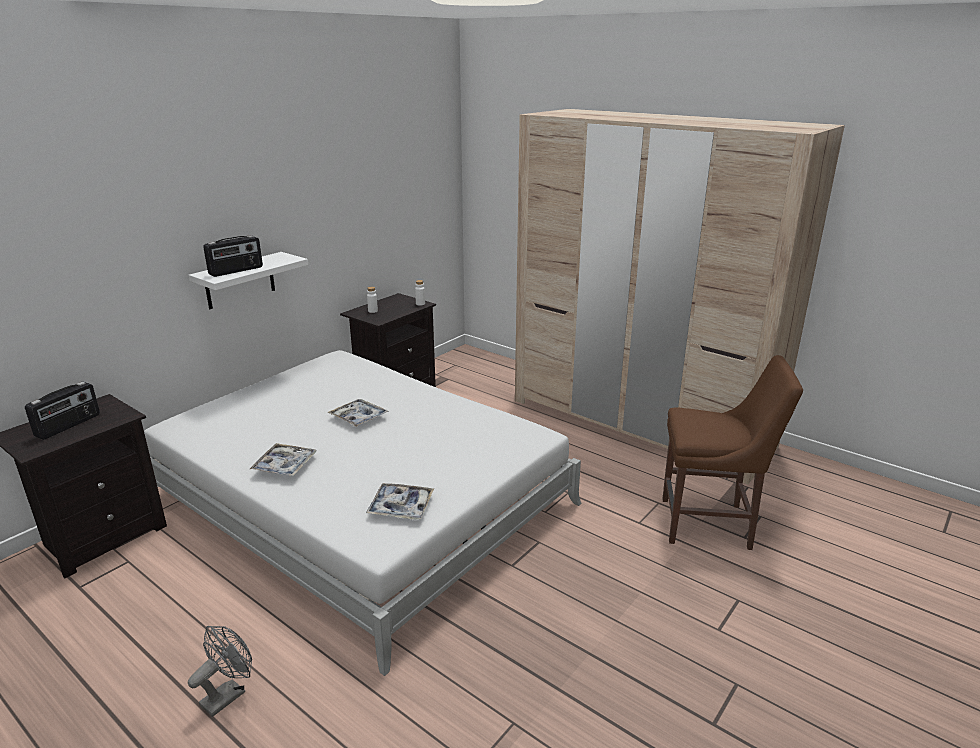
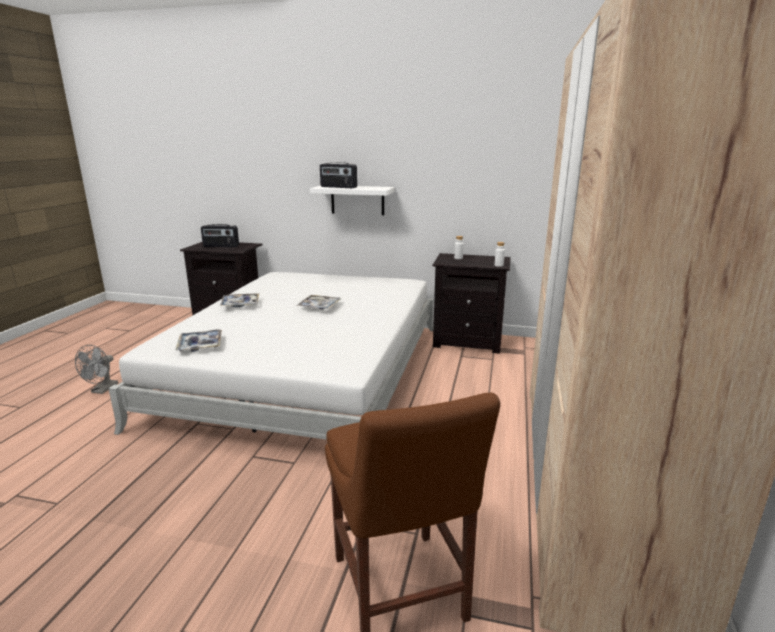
camera: 65 degrees right, 5 degrees down
(228, 694) = (102, 390): grey fan -> grey fan turned 90 degrees clockwise

